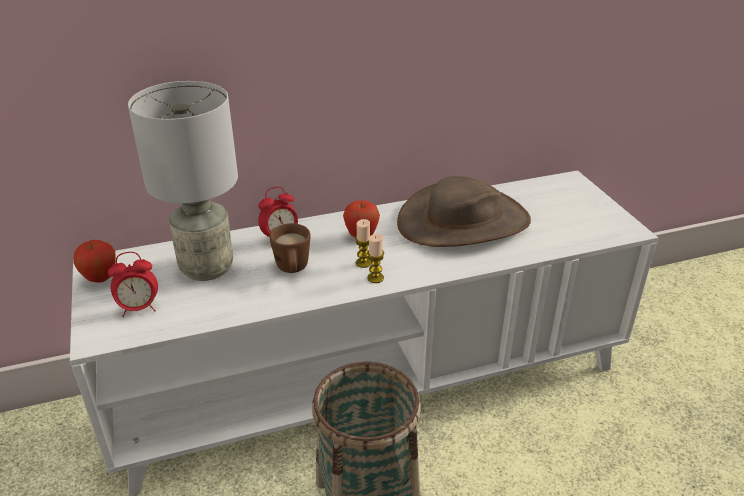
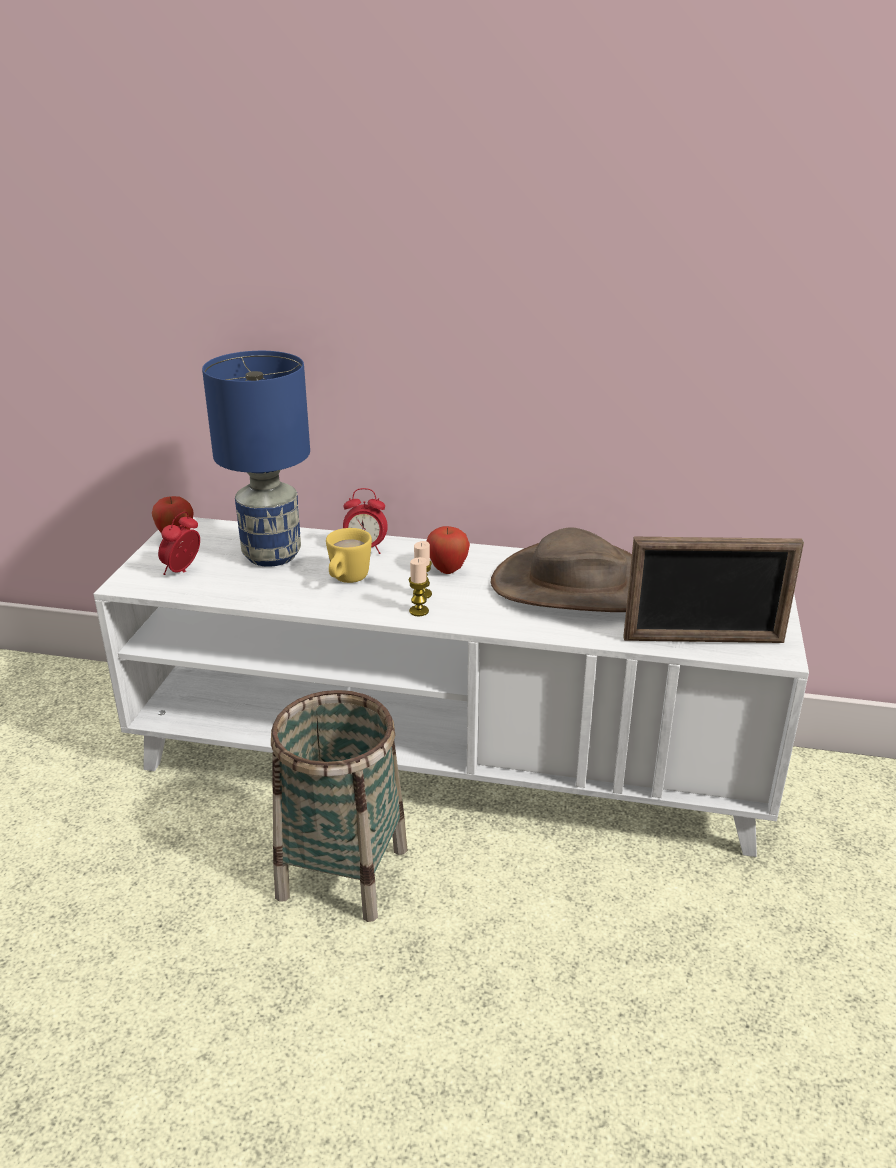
camera: 30 degrees right, 5 degrees down
(139, 308) = (182, 571): alarm clock -> alarm clock turned 105 degrees clockwise
(208, 268) = (273, 555): grey table lamp -> blue table lamp
(293, 270) = (347, 580): brown mug -> yellow mug
(580, 235) = (703, 640): none -> picture frame

